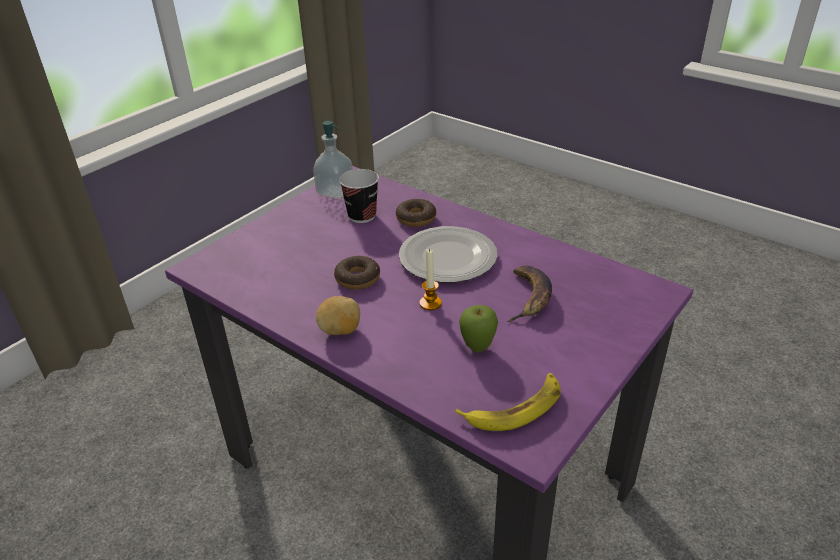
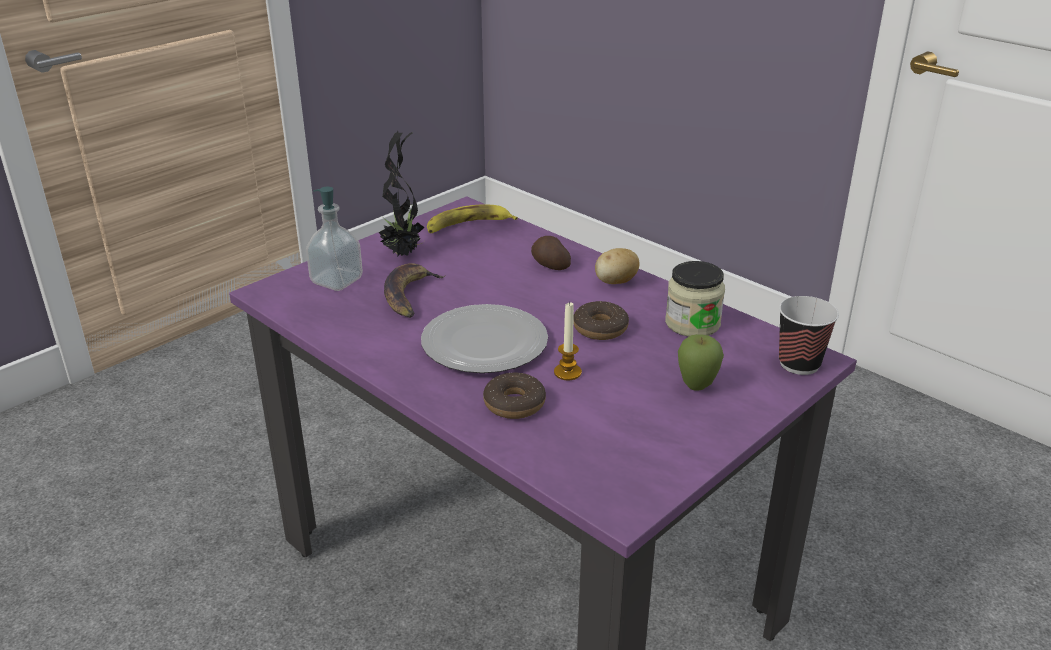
camera: 175 degrees left, 5 degrees down
(280, 290) = (692, 323): none -> jar
(335, 191) = (648, 471): soap dispenser -> soap dispenser (337, 281)
(362, 216) = (598, 416): cup -> cup (799, 364)
(406, 348) = (549, 265): none -> potato
(430, 303) = (518, 298): candle -> candle (567, 372)
(477, 348) = (482, 261): apple -> apple (696, 387)
(565, 351) = (403, 254): none -> potted plant

